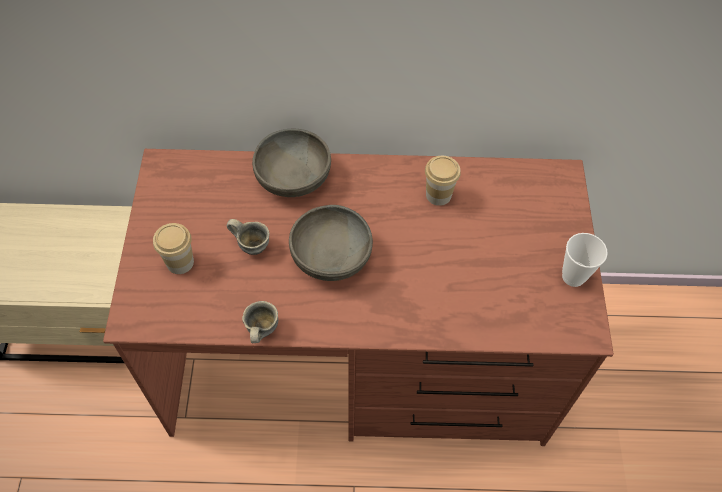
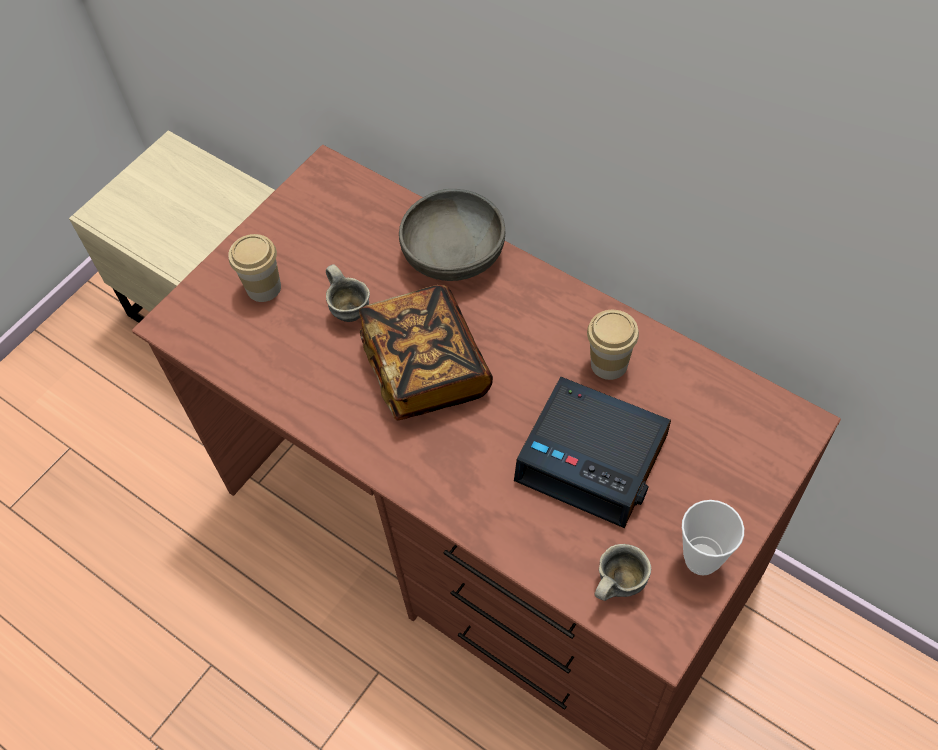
camera: 40 degrees right, 0 degrees up
(260, 331) = (286, 408): grey mug -> grey mug (616, 583)
(331, 256) = (426, 368): grey bowl -> book
(472, 254) = (593, 458): none -> alarm clock

